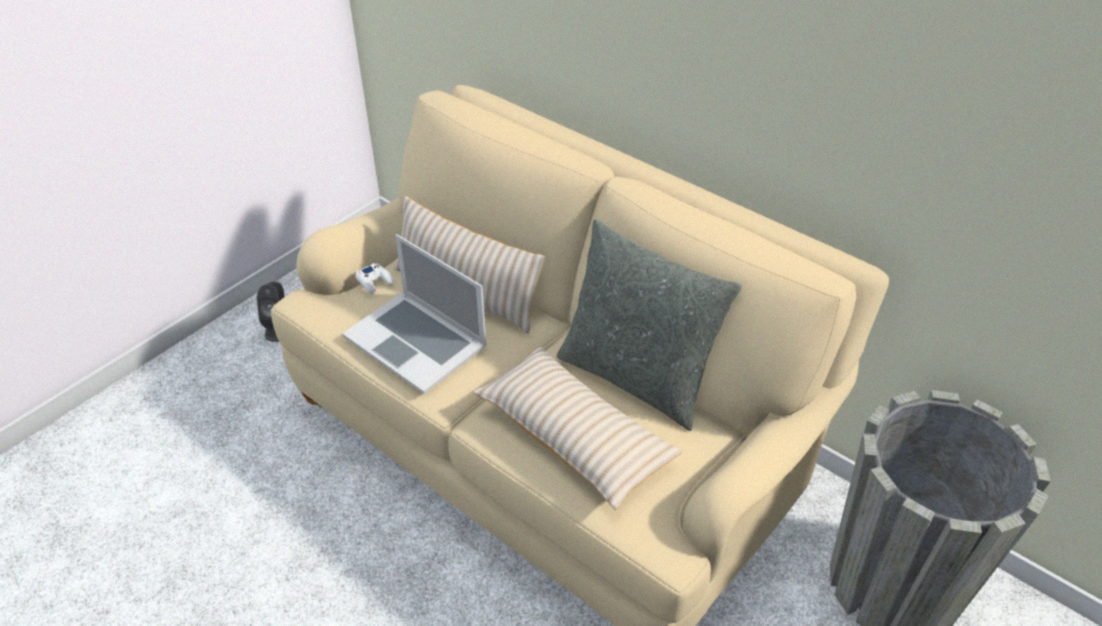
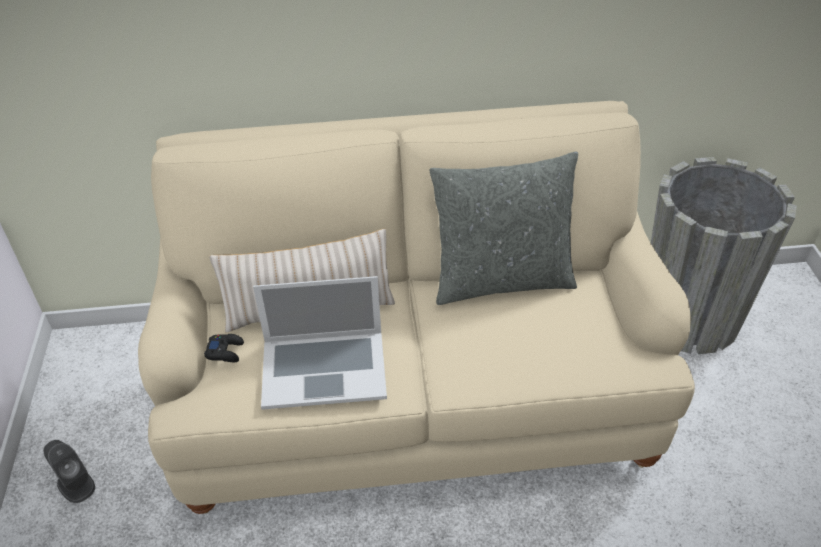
camera: 45 degrees left, 0 degrees up
(375, 281) = (225, 351): white game controller -> black game controller
(574, 436) = (520, 345): beige pillow -> none

